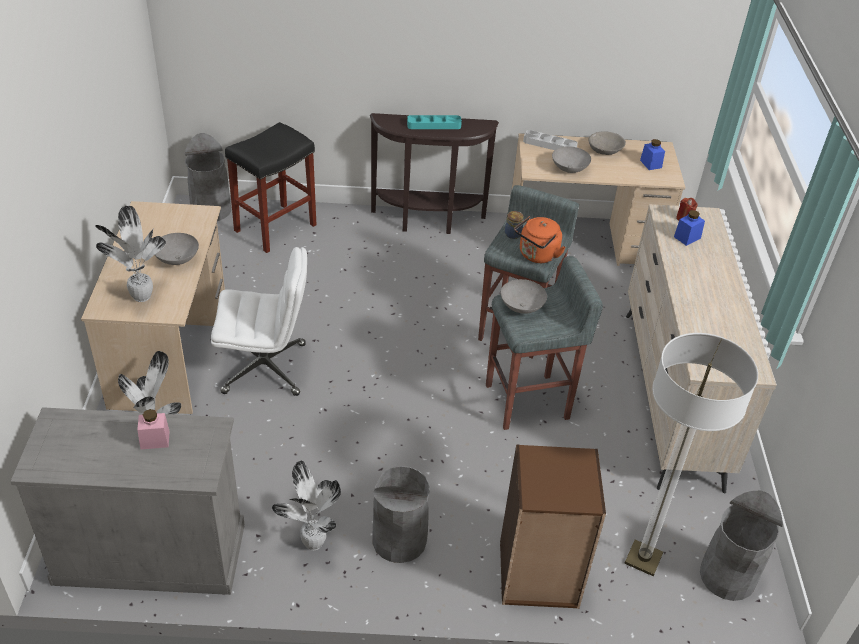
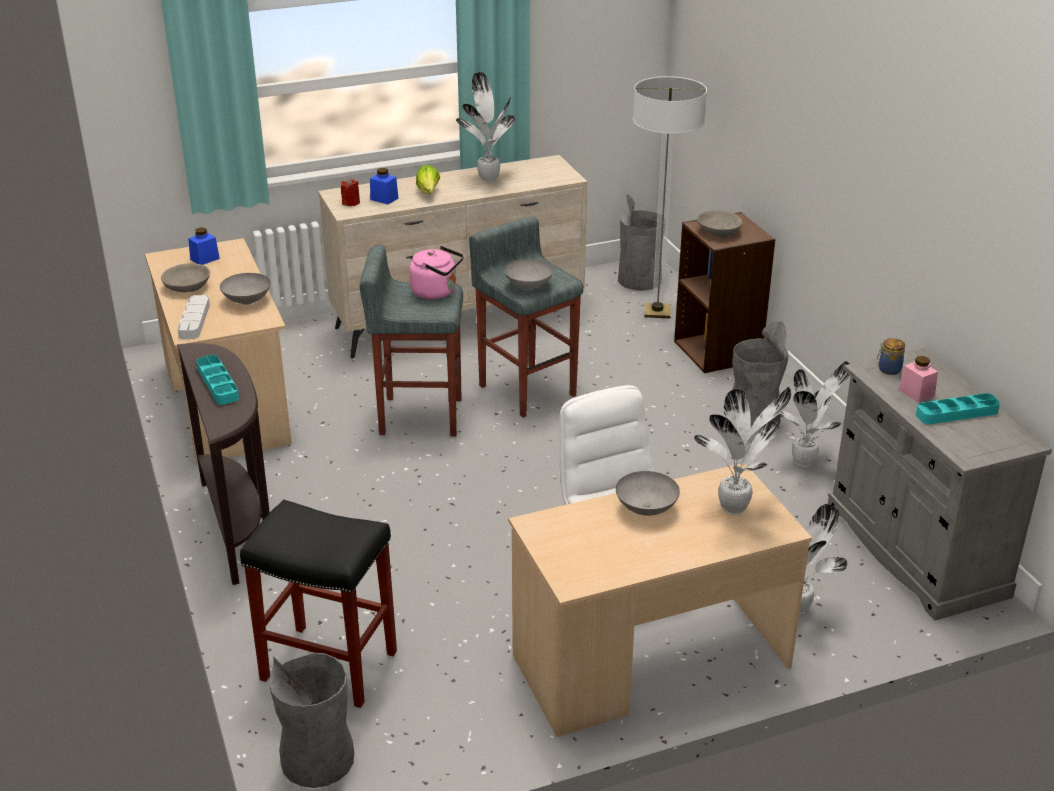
camera: 110 degrees left, 10 degrees down
(107, 449) = (956, 413): none -> turquoise tray
(513, 234) = (408, 309): jar -> jar (888, 369)
(537, 255) = (437, 292): orange kettle -> pink kettle
(559, 468) = (718, 231): none -> grey bowl
(693, 265) = (428, 192): none -> lettuce
(719, 312) = (488, 178): none -> potted plant

